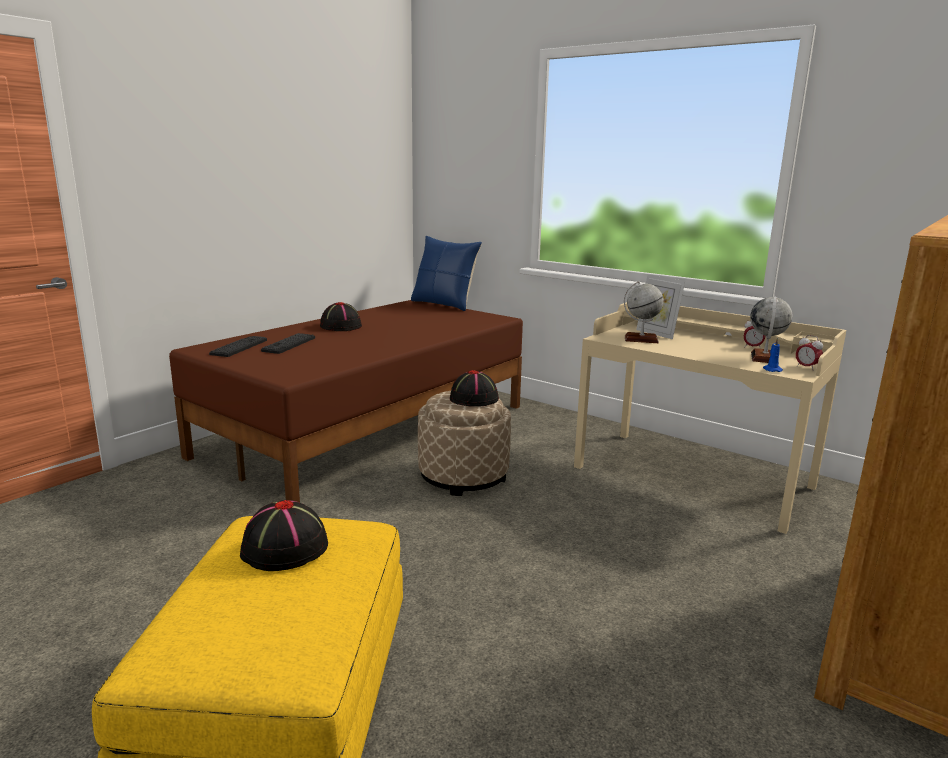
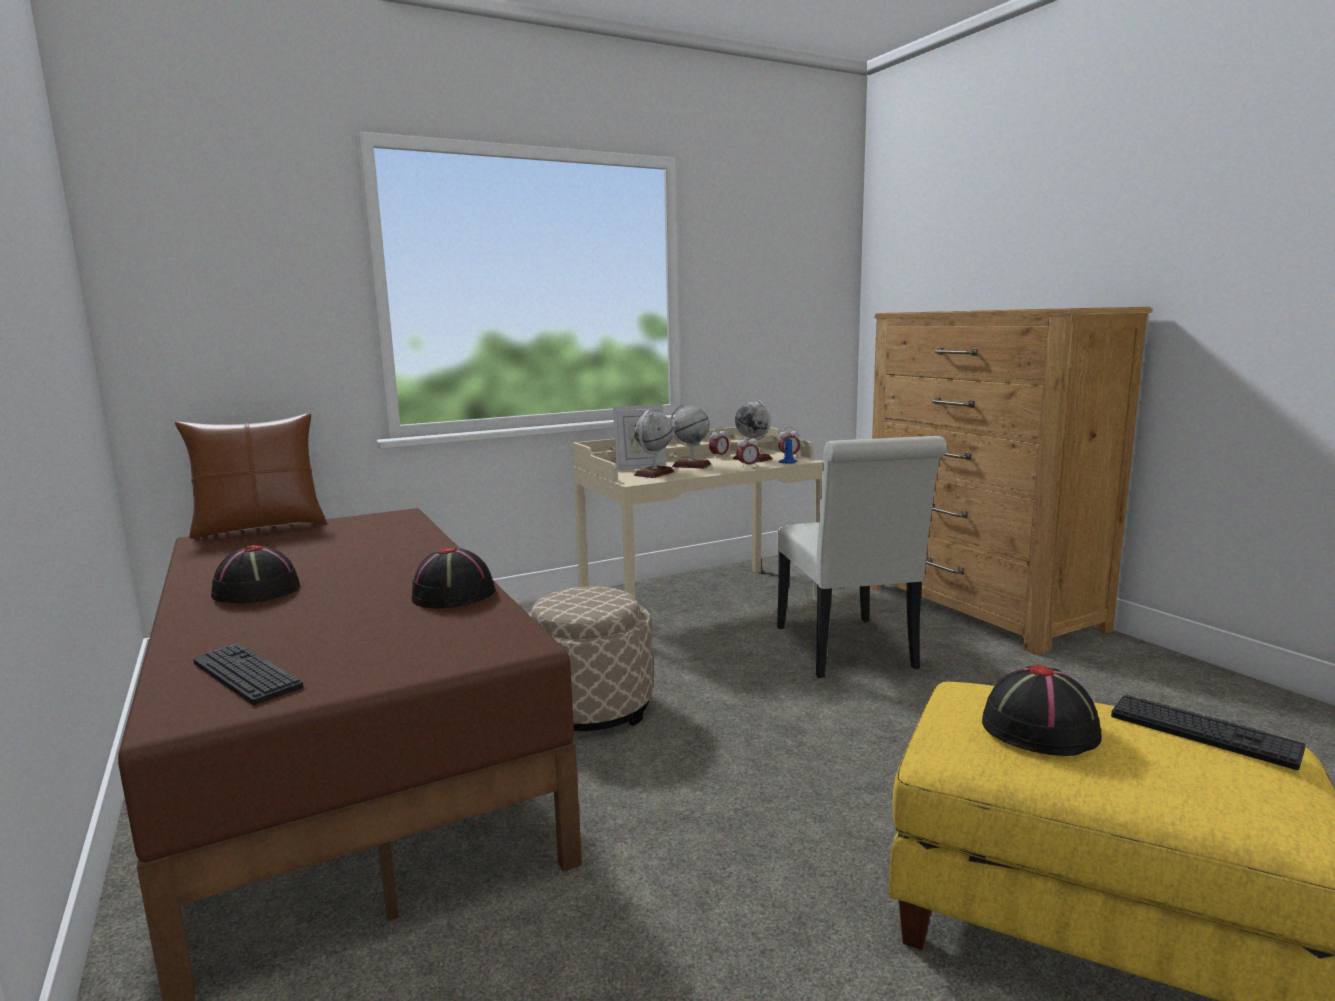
camera: 65 degrees left, 5 degrees down
(289, 344) = (306, 633): keyboard -> keyboard (1203, 732)
(444, 304) = (260, 526): blue pillow -> brown pillow
(474, 399) = (591, 595): black hat -> black hat (454, 594)
(668, 563) = (848, 652): none -> white chair
(694, 344) = (691, 465): none -> globe
(726, 359) = (748, 466): none -> alarm clock

